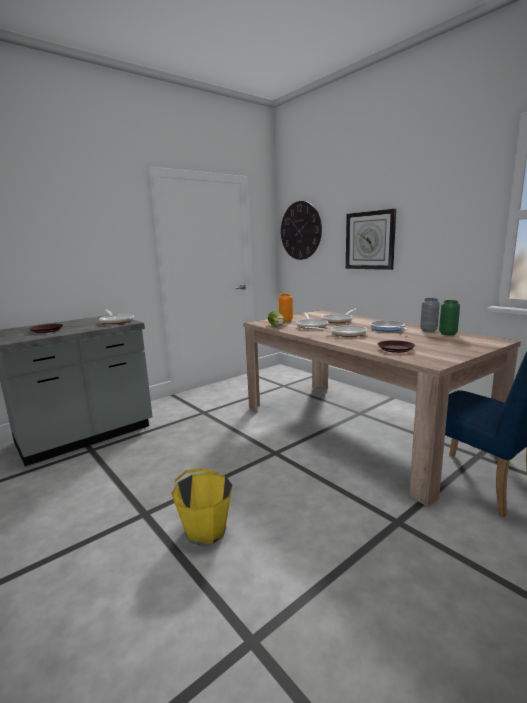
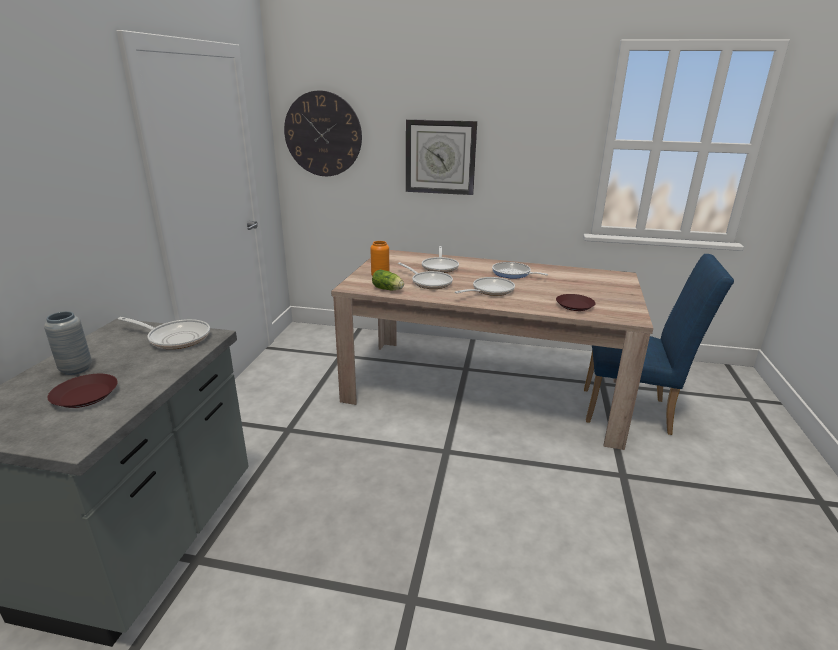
camera: 40 degrees left, 10 degrees up
(205, 530) = (498, 576): yellow bucket -> none
(428, 330) = (550, 270): grey vase -> grey vase (76, 369)
(448, 334) = (574, 272): green vase -> none

